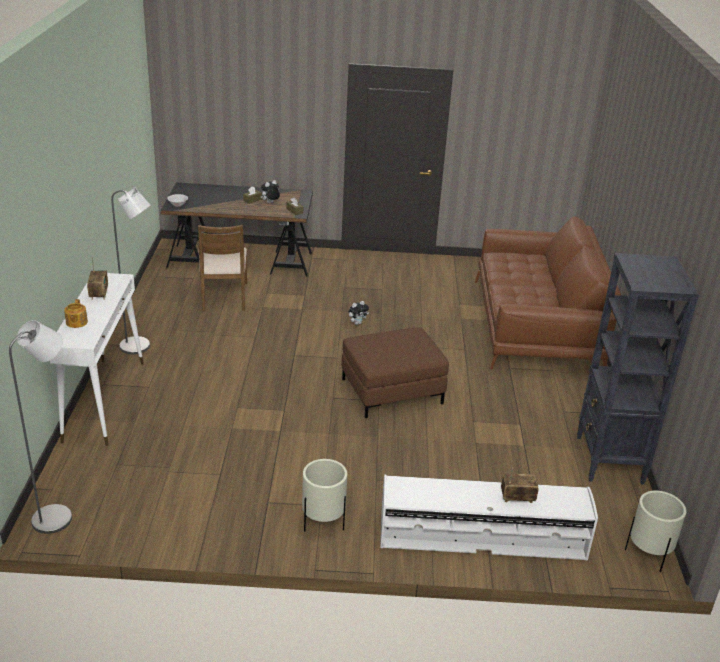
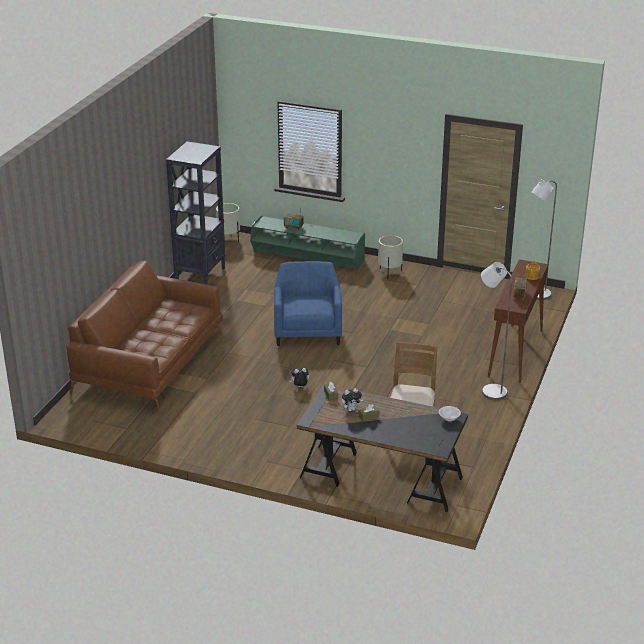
camera: 160 degrees left, 0 degrees up
(105, 400) = (515, 353): white console table -> brown console table
(391, 391) = (307, 330): brown ottoman -> blue armchair
(481, 534) = (307, 257): white tv stand -> green tv stand

